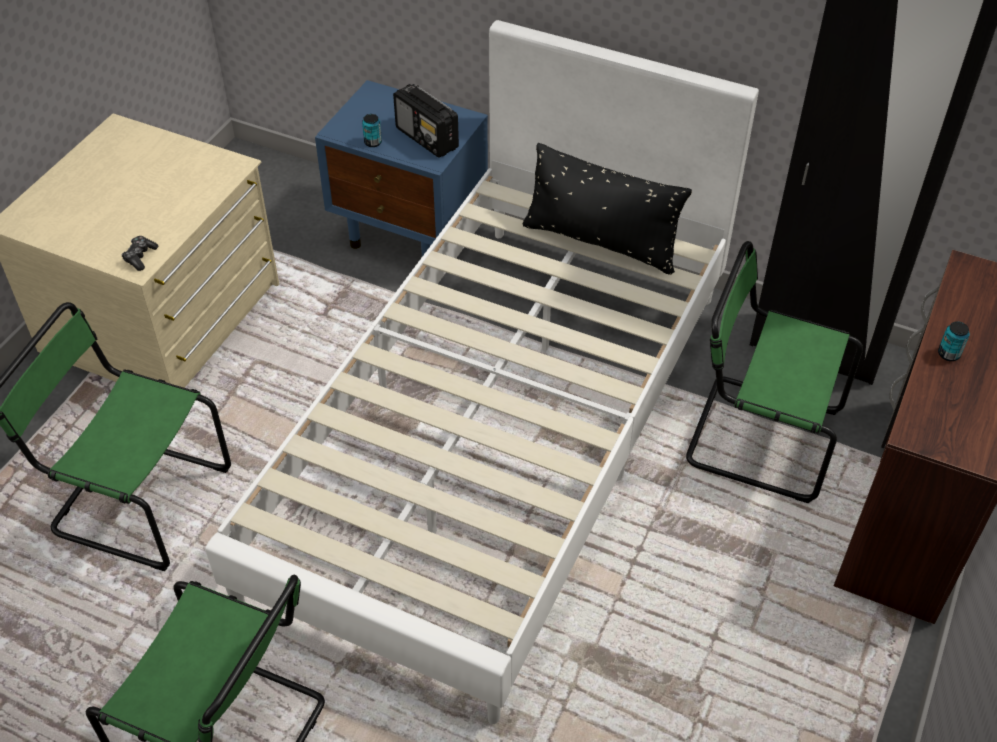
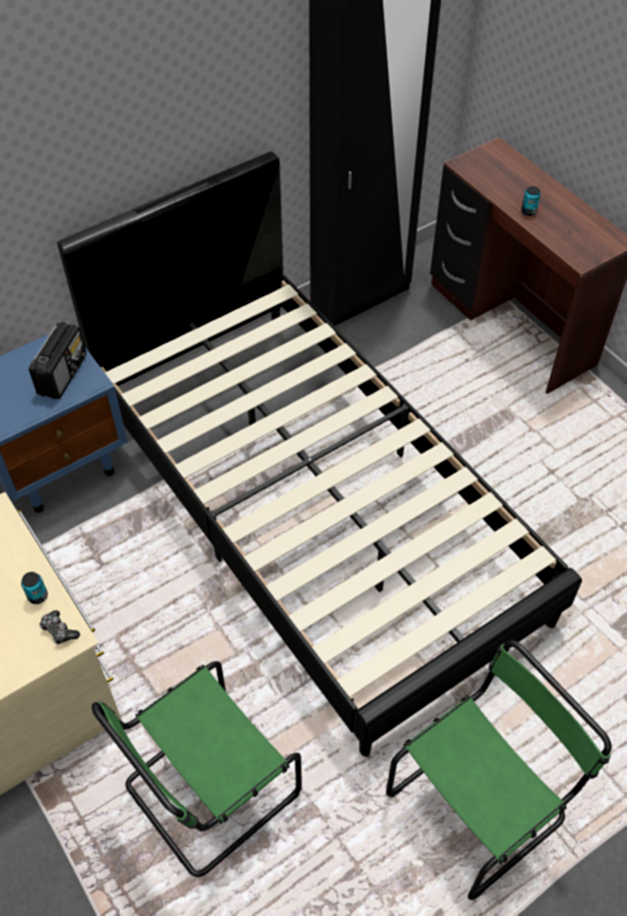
camera: 60 degrees left, 5 degrees up
(373, 142) = (34, 410): can -> can (38, 596)
(427, 138) = (63, 374): radio -> radio turned 60 degrees counterclockwise
(499, 435) = (313, 506): white bed -> black bed
(601, 242) = (231, 338): black pillow -> none
(757, 436) = (411, 366): green chair -> none

